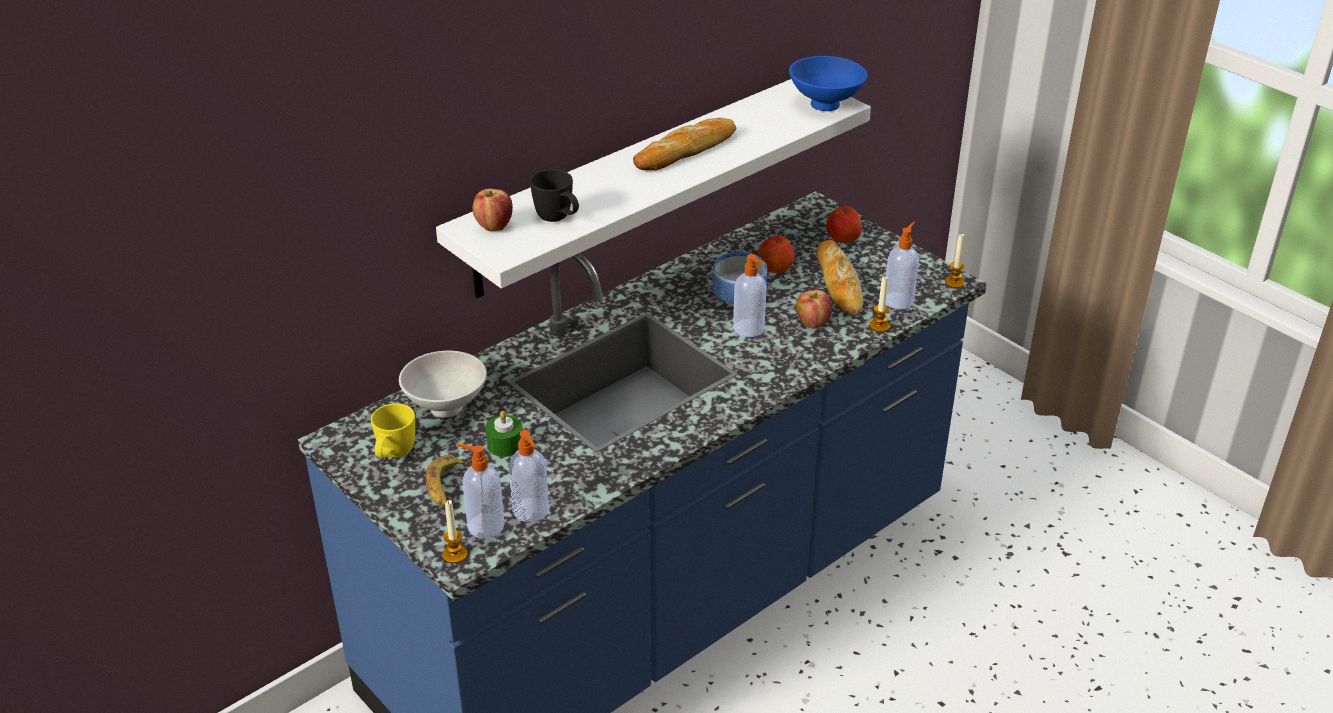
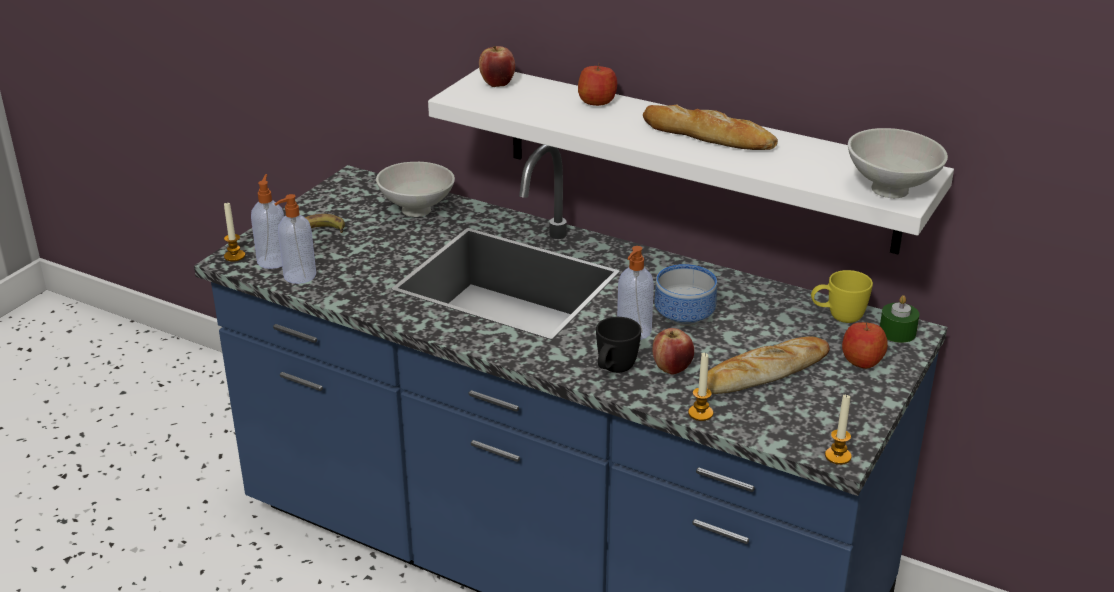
camera: 70 degrees right, 5 degrees down
(394, 455) = (344, 204): yellow mug -> yellow mug (837, 318)
(505, 445) = (380, 246): green candle -> green candle (897, 332)
(558, 219) = (529, 105): black mug -> black mug (613, 371)
(775, 267) = (760, 327): apple -> apple (597, 101)
(824, 104) = (892, 189): blue bowl -> white bowl
(899, 300) = (763, 419): soap dispenser -> none

